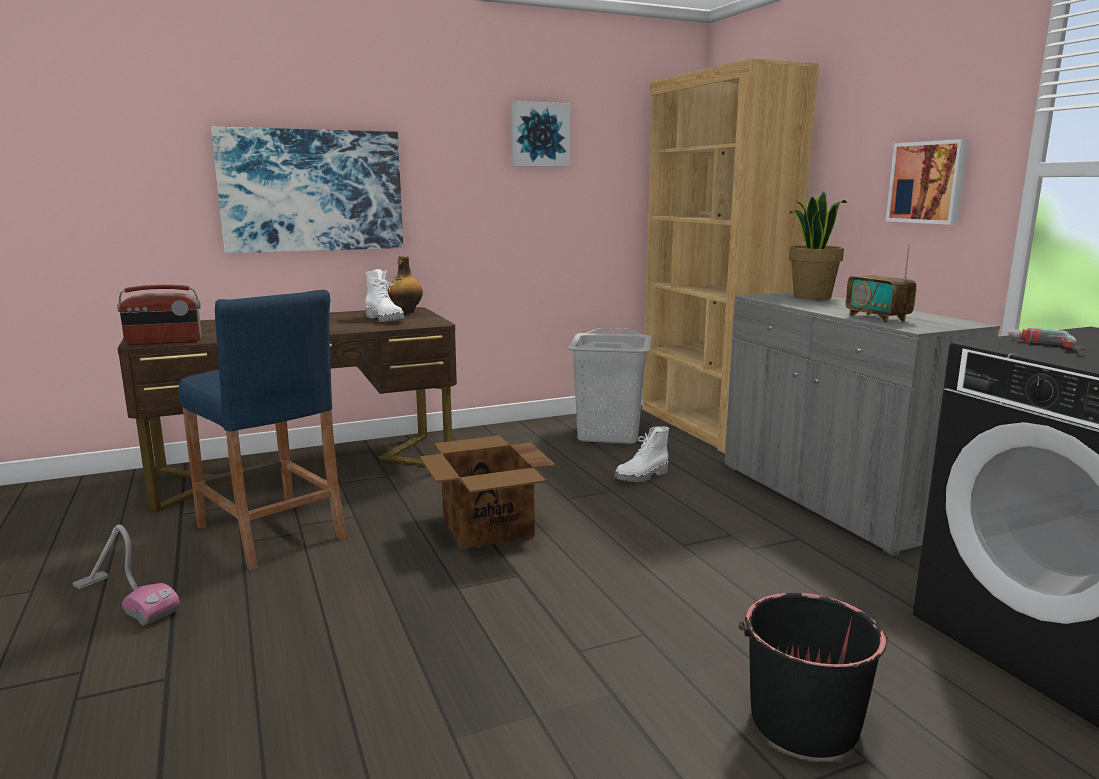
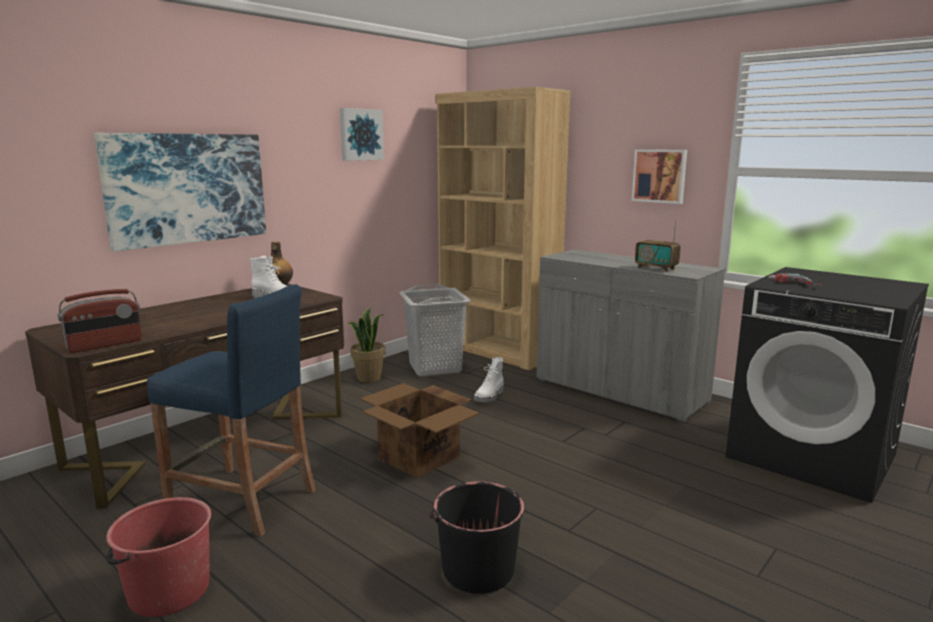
camera: 25 degrees left, 0 degrees up
(125, 599) = (168, 591): vacuum cleaner -> red bucket
(803, 720) = (728, 536): black bucket -> black bucket (477, 569)
(811, 297) = (588, 254): potted plant -> potted plant (368, 378)

